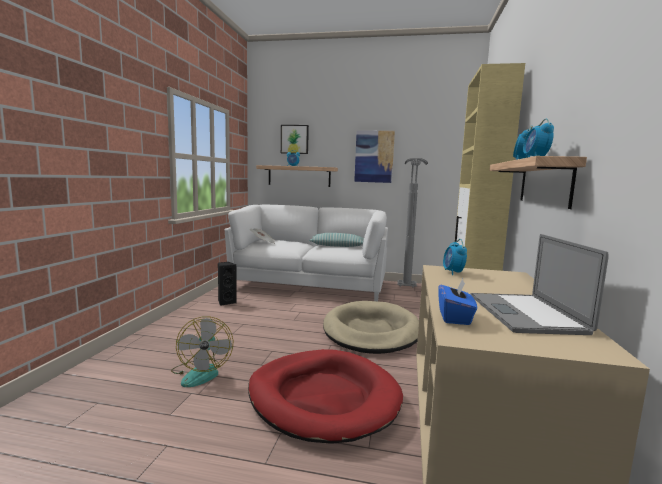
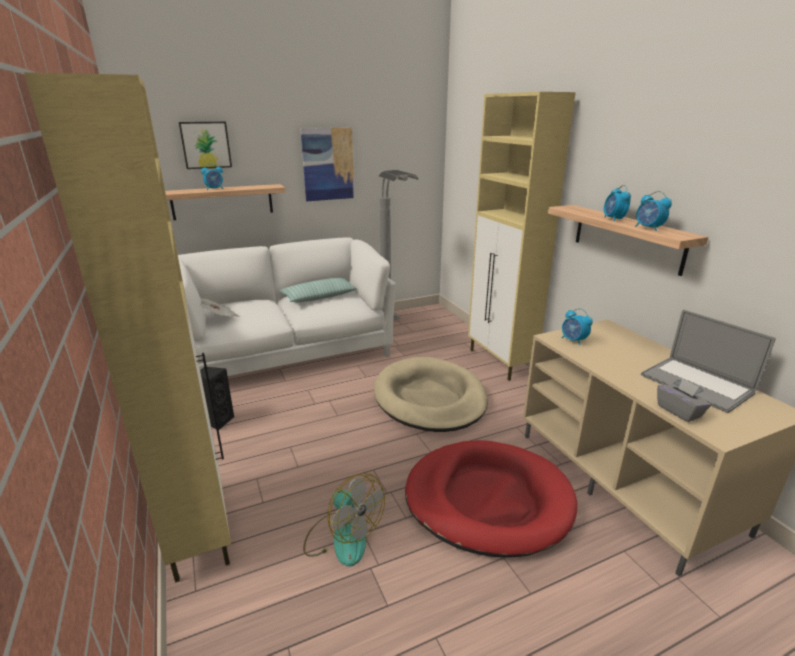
camera: 35 degrees left, 15 degrees up
(147, 338) = (199, 527): none -> beige cabinet
(455, 317) = (679, 411): blue tissue box -> grey tissue box

